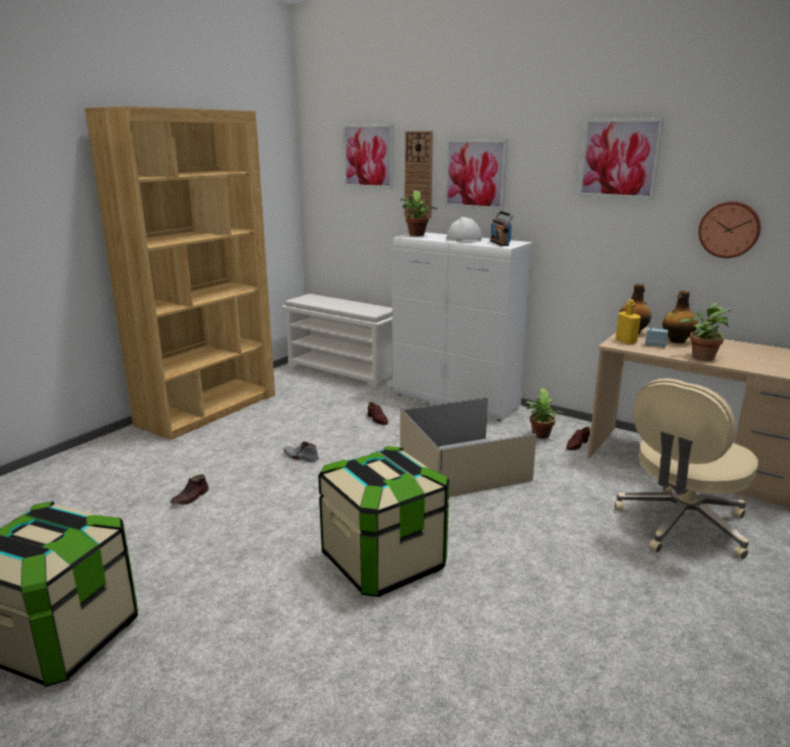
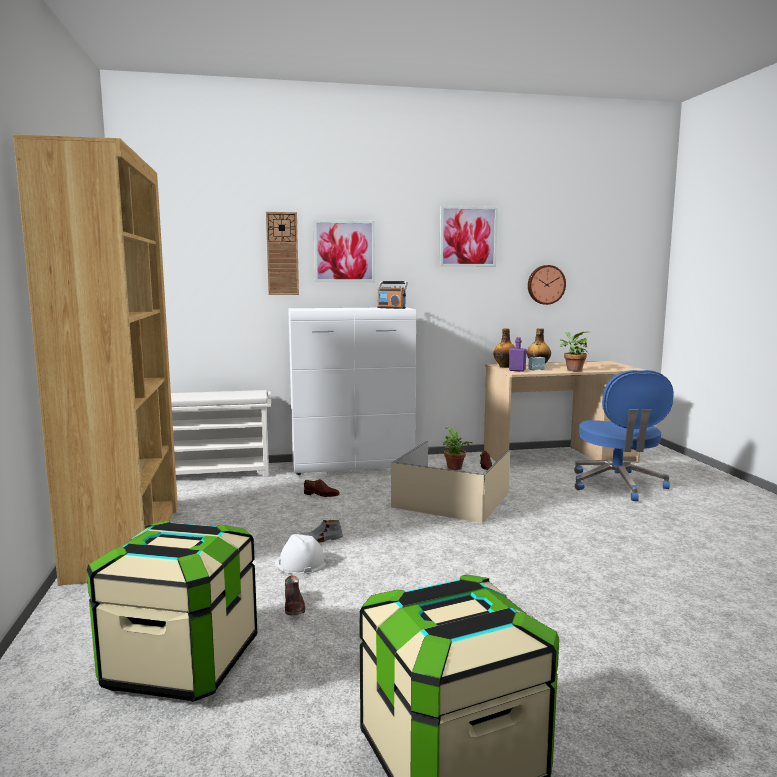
camera: 45 degrees left, 10 degrees down
(368, 156) = (219, 236): picture -> none
(384, 562) = (538, 570): storage box -> storage box (181, 663)
(416, 235) = (303, 309): potted plant -> none
(463, 239) = (354, 308): white hard hat -> white hard hat (300, 563)
(626, 341) = (517, 370): yellow bottle -> purple bottle
(681, 525) = (617, 485): beige office chair -> blue office chair

